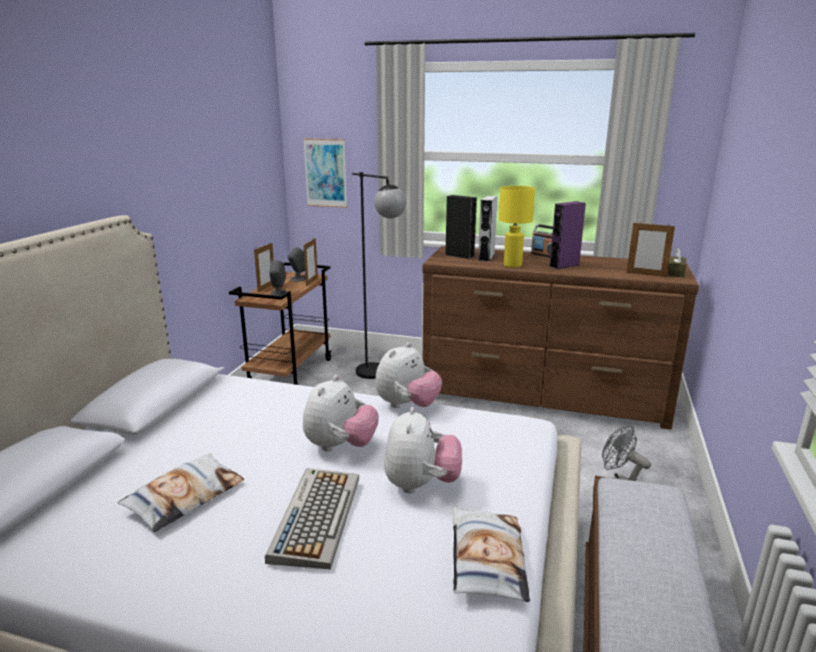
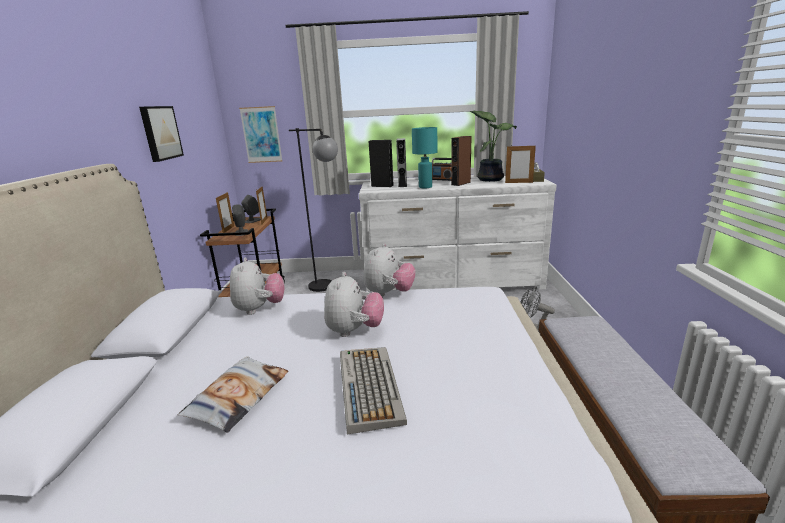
camera: 15 degrees left, 0 degrees up
(195, 174) = (160, 133): none -> picture
(421, 485) = (436, 346): plush toy -> plush toy (259, 309)
(486, 559) = (521, 388): pillow -> none
(512, 265) = (425, 187): yellow table lamp -> turquoise table lamp
(543, 395) = (453, 282): brown dresser -> white dresser
(564, 265) = (461, 183): purple speaker -> brown speaker
(611, 263) = (490, 179): none -> potted plant

